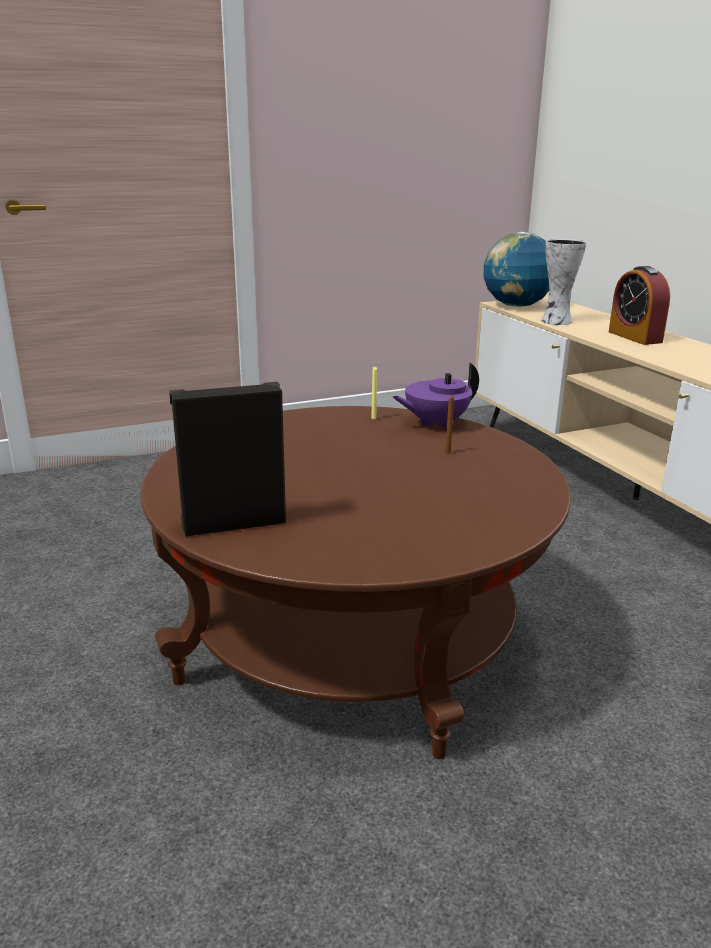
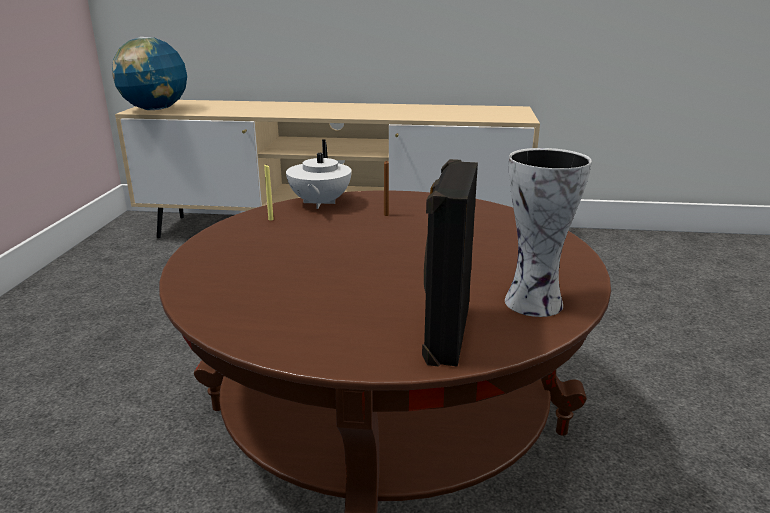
camera: 60 degrees left, 0 degrees up
(435, 423) = (319, 203): purple teapot -> white teapot
(555, 321) = (219, 112): vase -> vase (533, 304)
(635, 337) = (298, 108): alarm clock -> none

